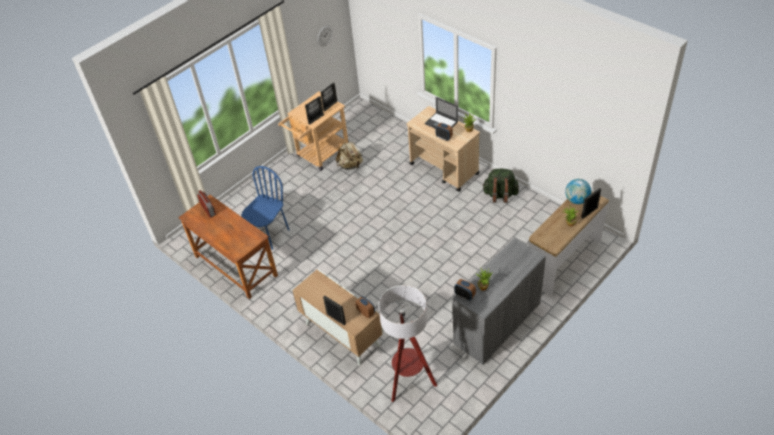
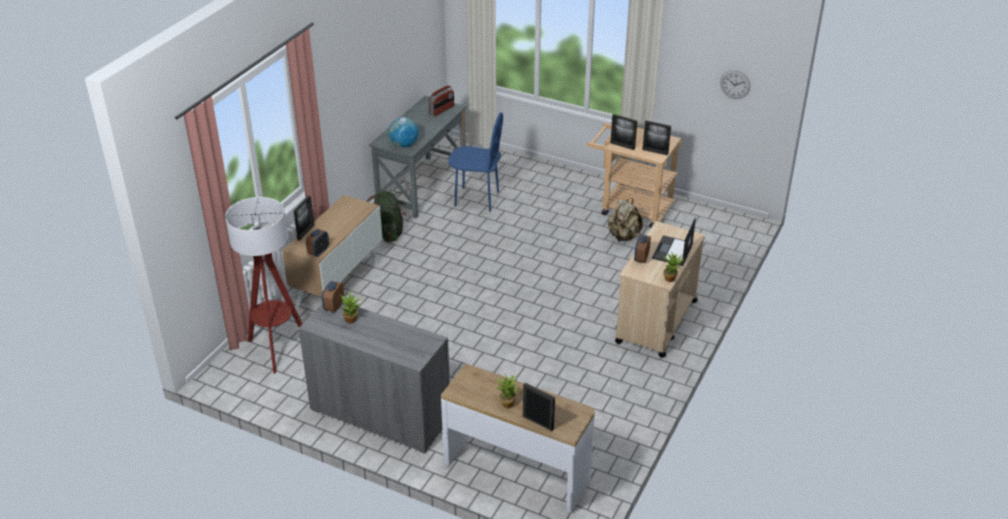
camera: 70 degrees right, 10 degrees down
(235, 266) = (421, 186): brown desk -> grey desk
(500, 195) = (627, 386): green backpack -> green backpack (388, 233)
(576, 200) = (561, 406): globe -> globe (404, 145)

